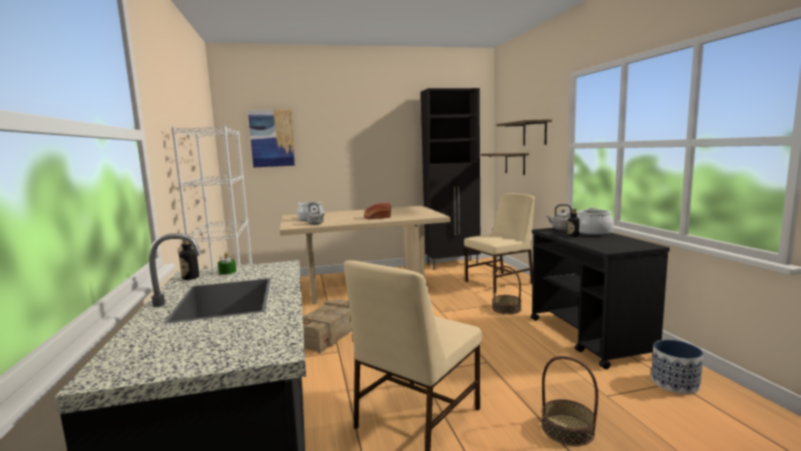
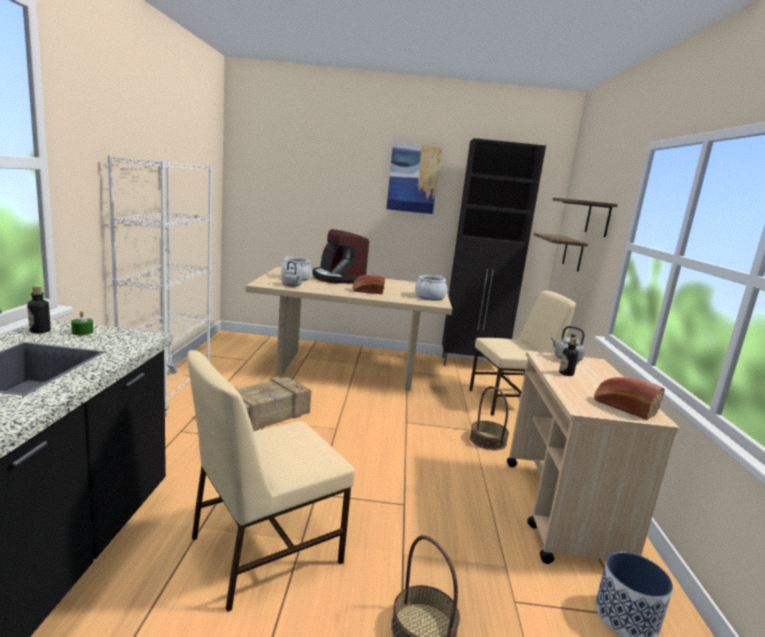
camera: 15 degrees right, 5 degrees up
(272, 138) = (282, 176): picture -> picture (413, 178)
(342, 214) = (338, 278): none -> coffee machine
(589, 337) = (562, 512): black cart -> beige cart
(593, 233) = (601, 376): cooking pot -> cooking pot (429, 297)
(628, 244) = (623, 407): none -> bread

